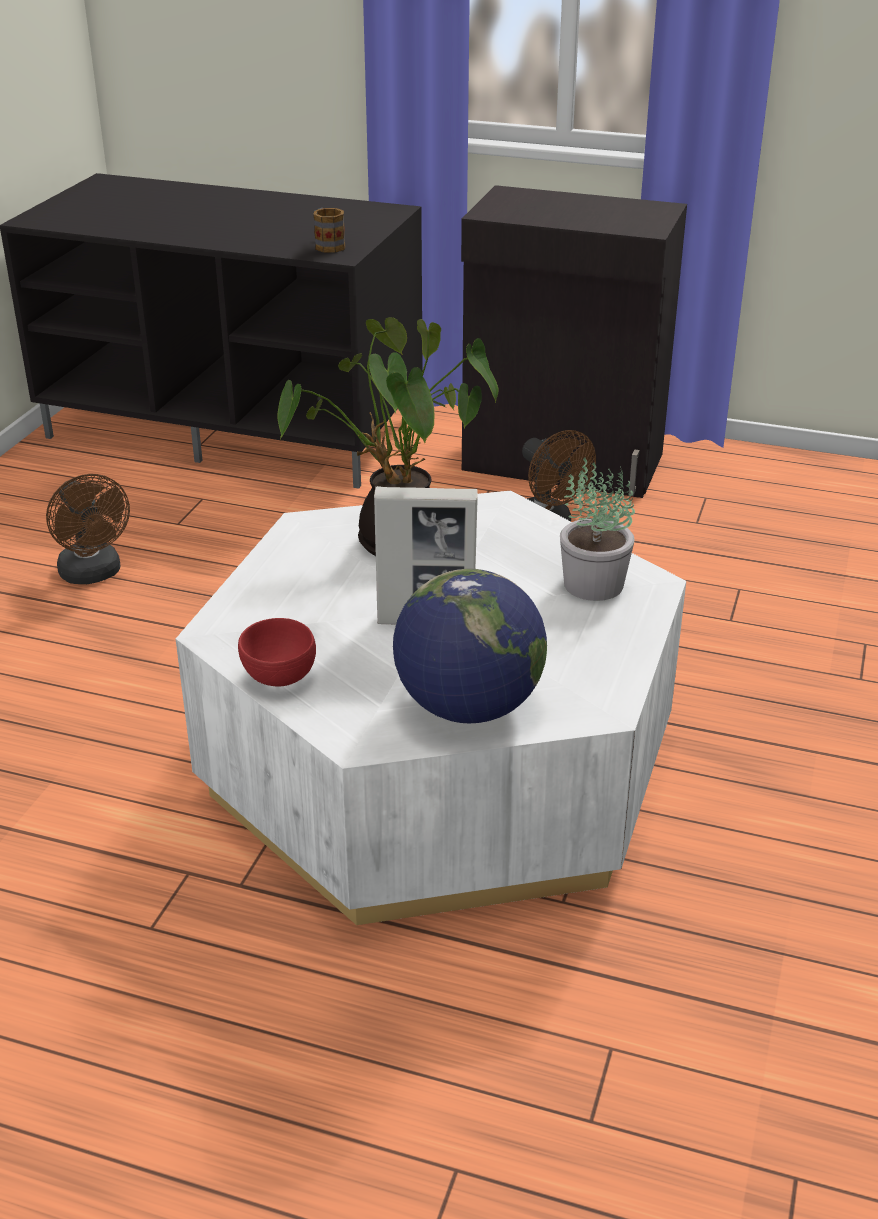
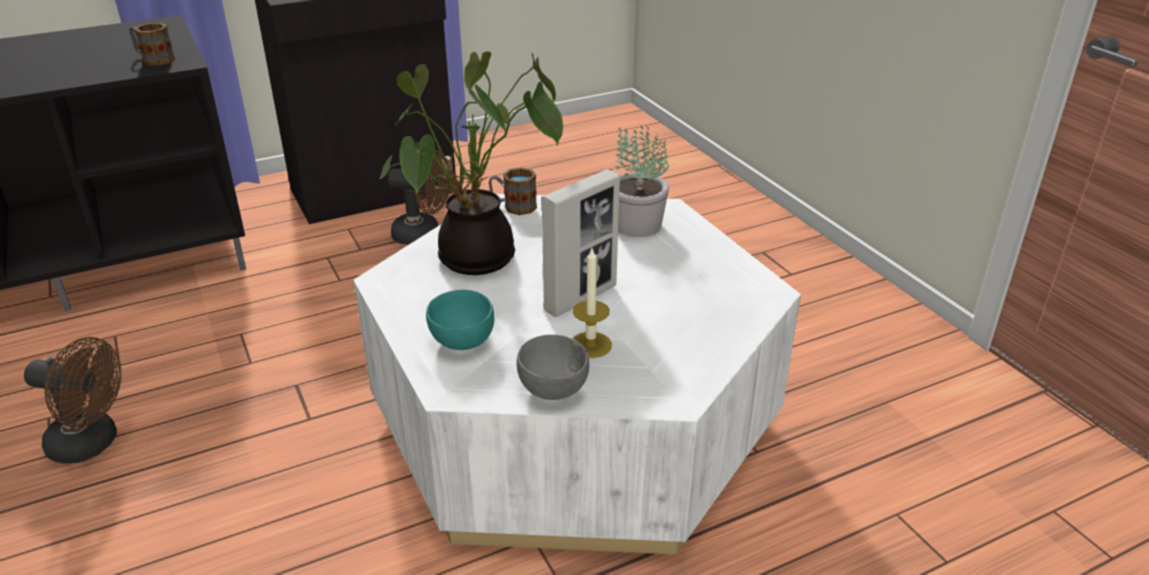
camera: 45 degrees left, 0 degrees up
(279, 603) = (463, 341): none -> turquoise bowl
(279, 677) = (552, 390): red bowl -> grey bowl
(366, 661) = (590, 345): none -> candle
(468, 707) = (700, 335): globe -> none
(509, 512) = (513, 207): none -> mug

